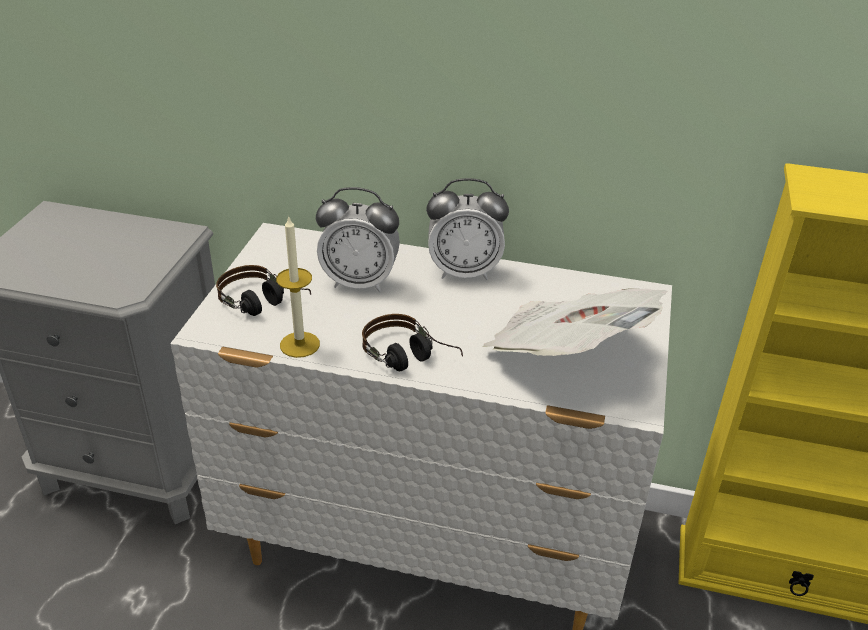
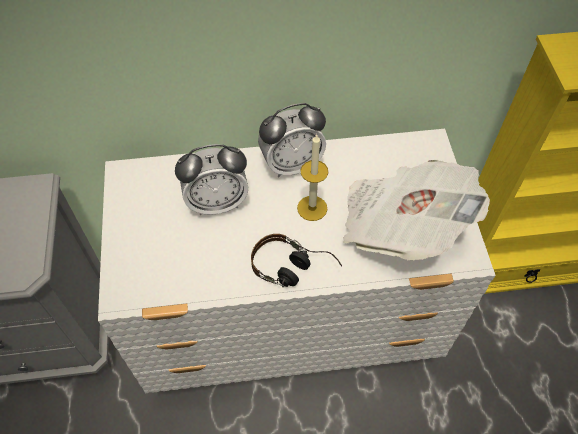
camera: 20 degrees left, 20 degrees up
(265, 305) = (154, 253): headphones -> none
(299, 344) = (203, 285): candle -> candle (312, 208)

